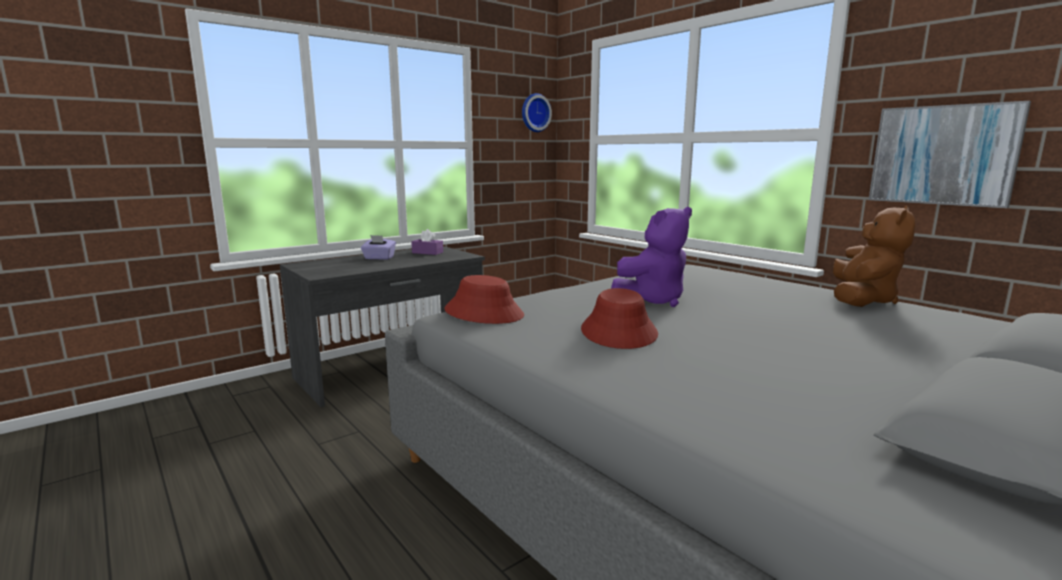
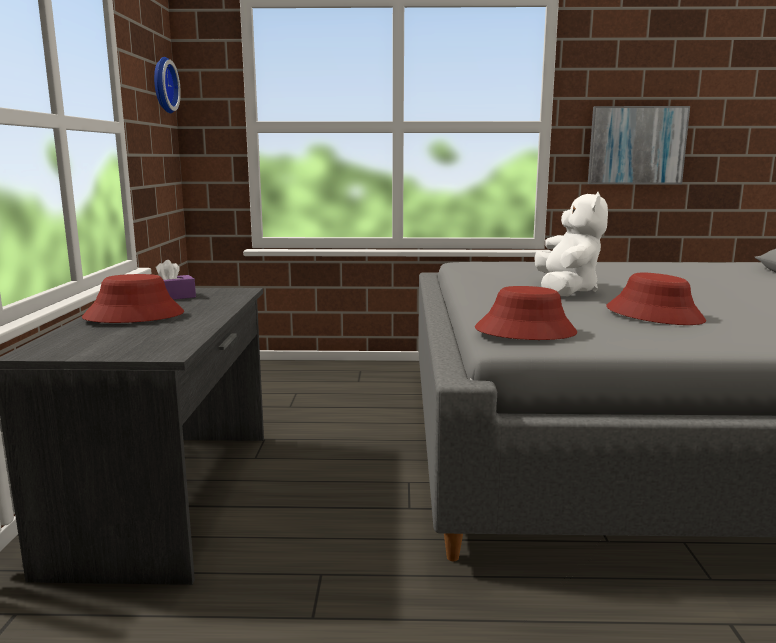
camera: 50 degrees left, 0 degrees up
(379, 258) = (134, 316): purple tissue box -> red hat
(652, 300) = (566, 291): purple plush toy -> white plush toy
(862, 300) = (643, 264): brown plush toy -> none

